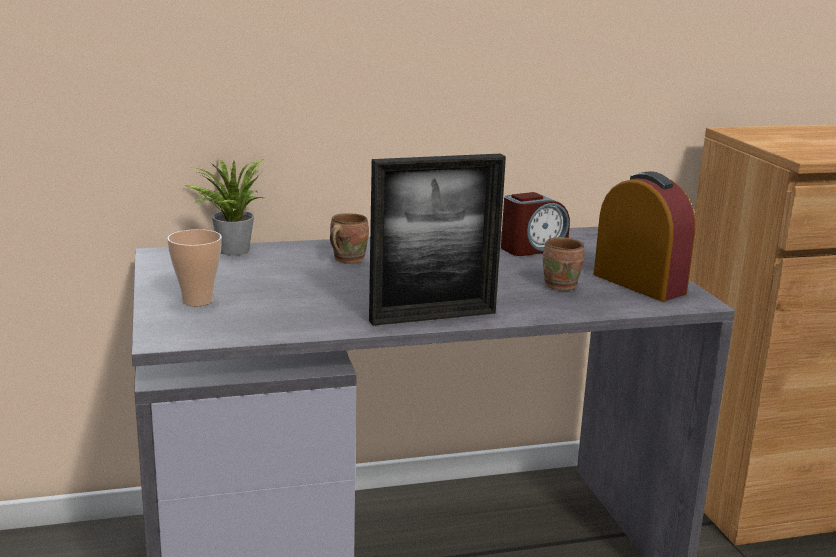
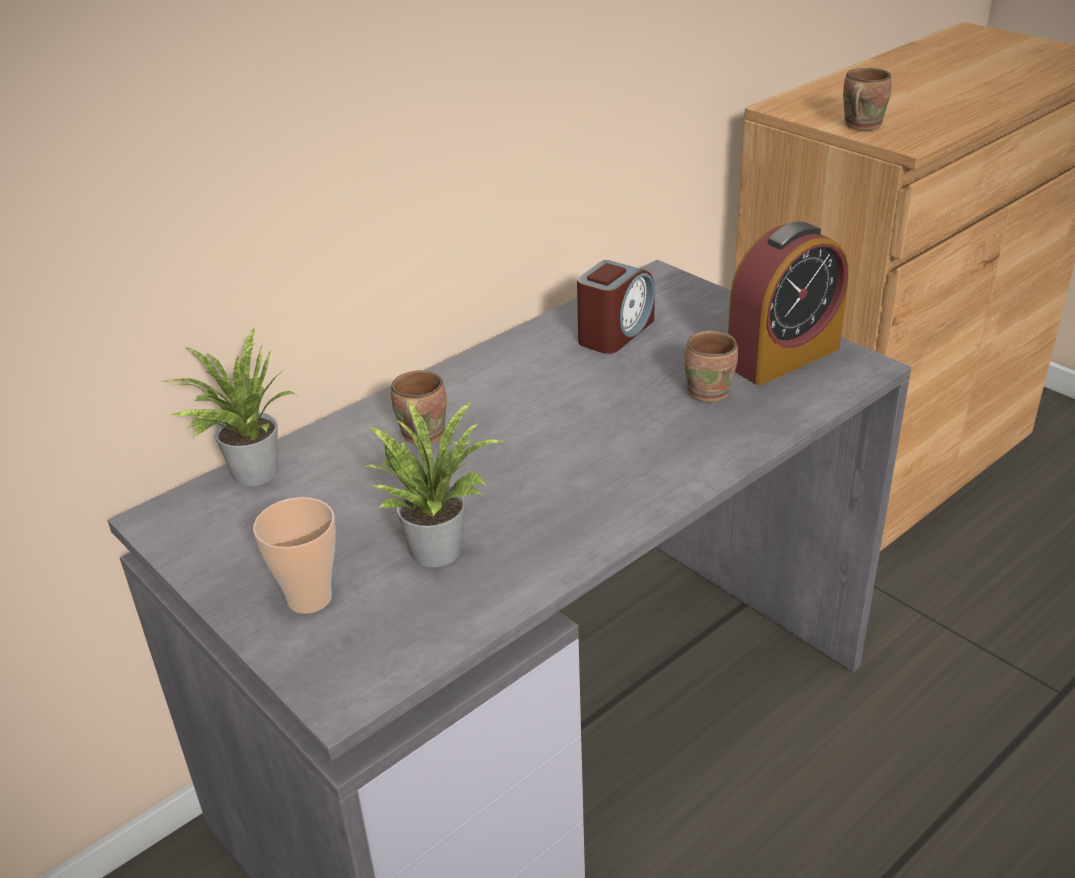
camera: 25 degrees left, 15 degrees up
(295, 301) = (436, 546): none -> potted plant
(433, 317) = (626, 508): picture frame -> none
(639, 284) = (783, 357): alarm clock -> alarm clock turned 120 degrees clockwise
(779, 145) = (859, 126): none -> brown mug

